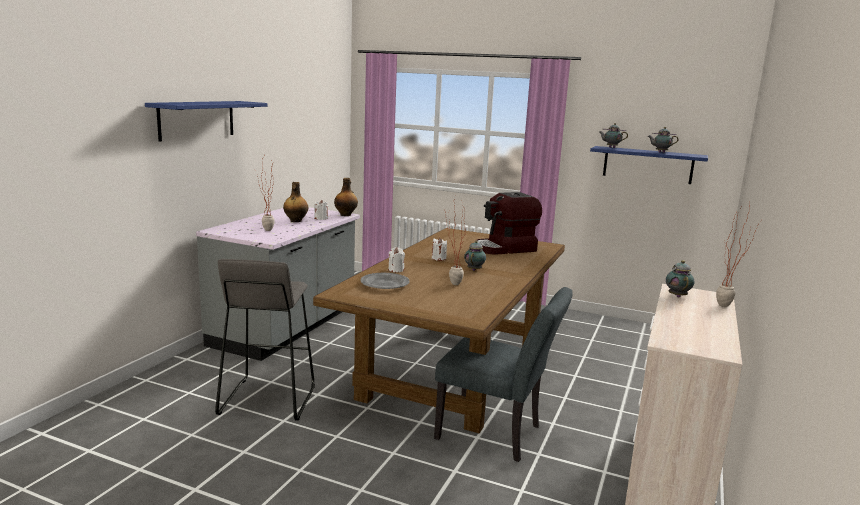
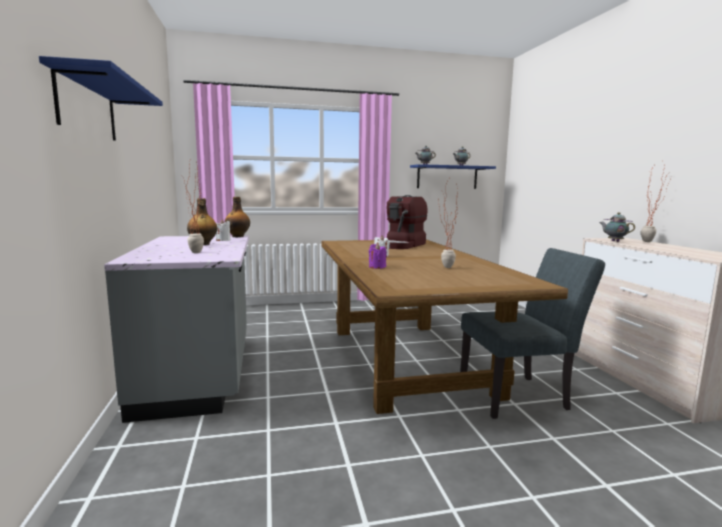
camera: 35 degrees left, 5 degrees down
(267, 399) = (295, 450): grey stool -> none
(384, 284) = (402, 276): grey plate -> none
(396, 270) = (377, 267): white candle -> purple candle
(474, 269) = (427, 258): teapot -> none

